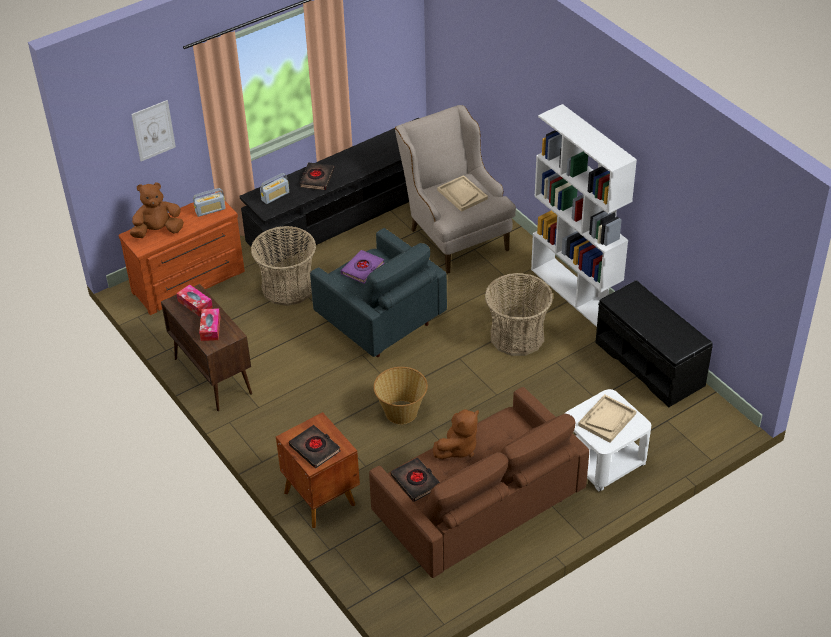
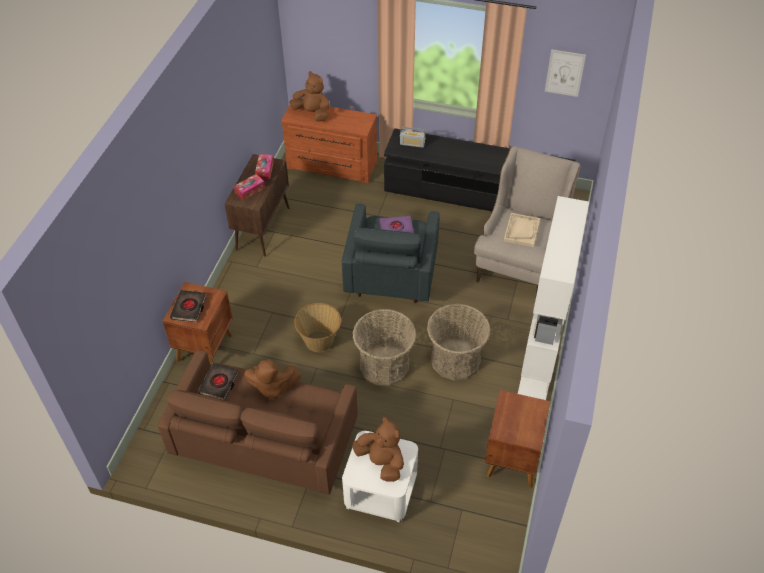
camera: 50 degrees right, 5 degrees up
(153, 130) = (341, 39): picture -> picture (564, 73)
(210, 210) = (356, 122): radio -> none
(288, 287) = (375, 211): basket -> basket (384, 365)
(316, 178) = (452, 151): black book -> none
(607, 419) = (381, 462): beige tray -> brown plush toy
(650, 363) = (512, 460): black bench -> brown nightstand

